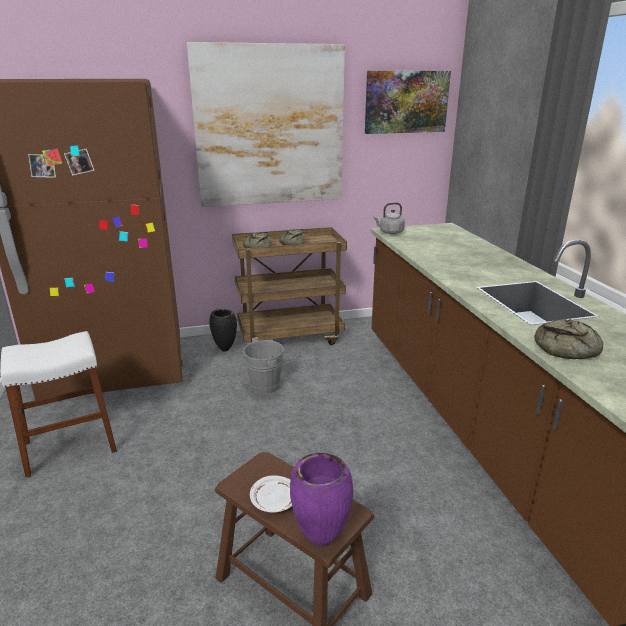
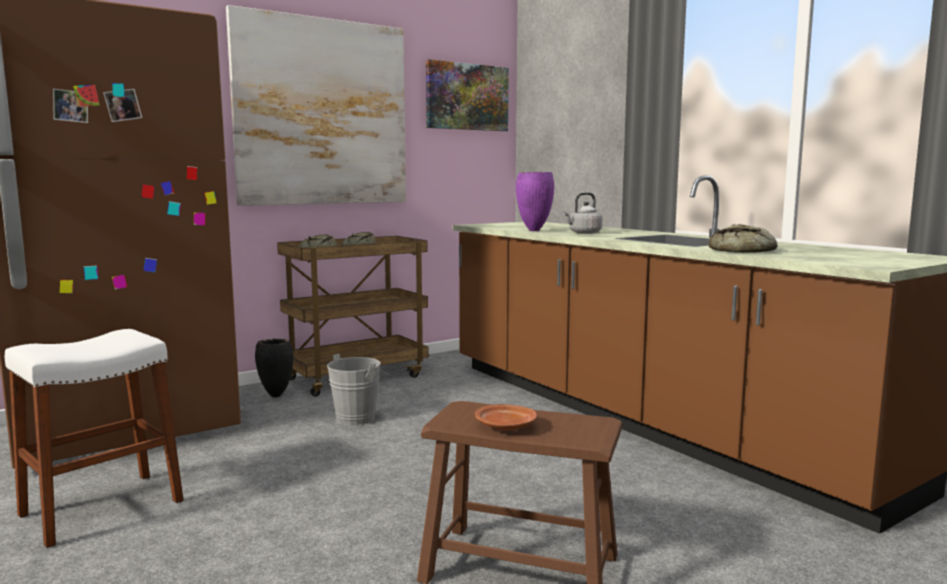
camera: 20 degrees left, 15 degrees down
(275, 501) = (506, 427): white plate -> brown plate
(320, 541) = (587, 441): purple vase -> purple vase (534, 231)
(390, 232) = (478, 225): grey kettle -> grey kettle (583, 233)

